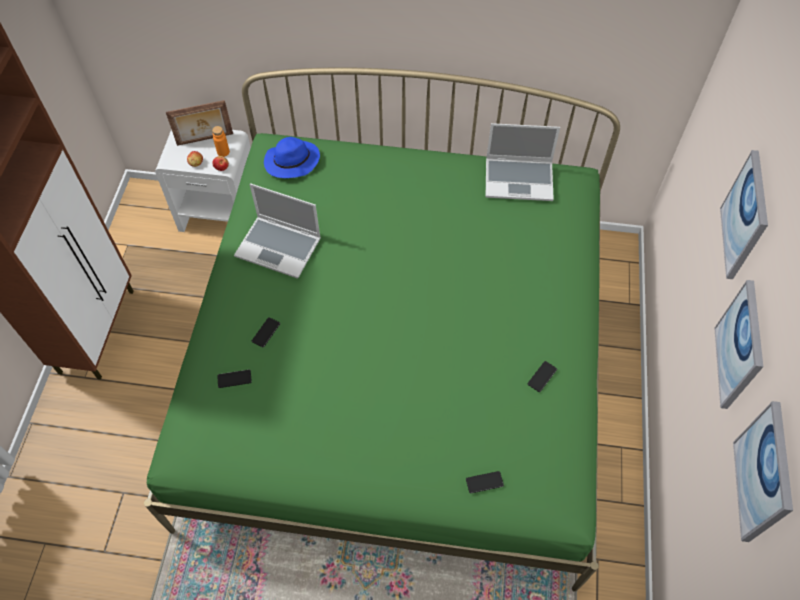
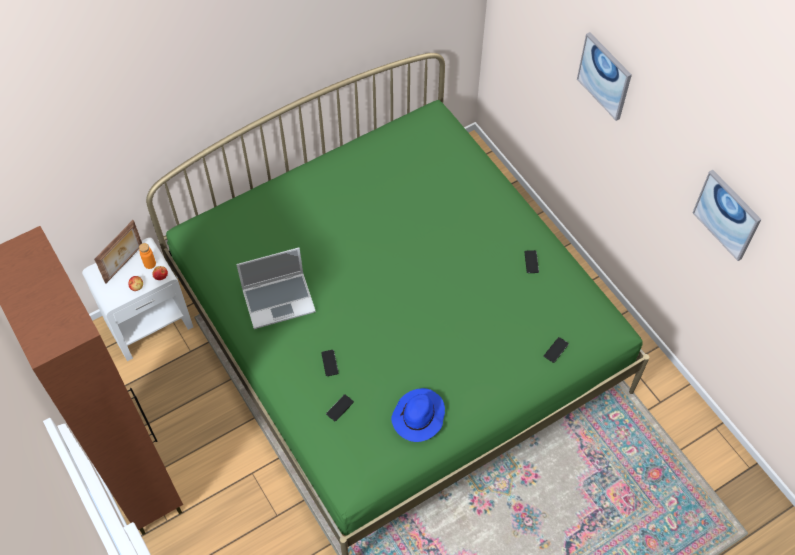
camera: 40 degrees left, 0 degrees up
(291, 162) = (223, 234): blue hat -> blue hat (418, 417)
(519, 179) = (399, 140): laptop -> none
(740, 346) = (656, 155): picture -> none

